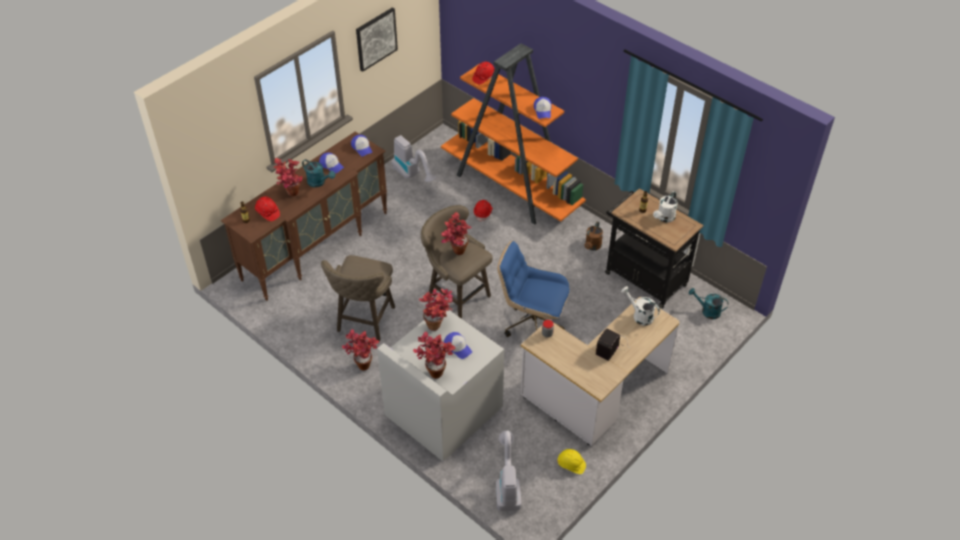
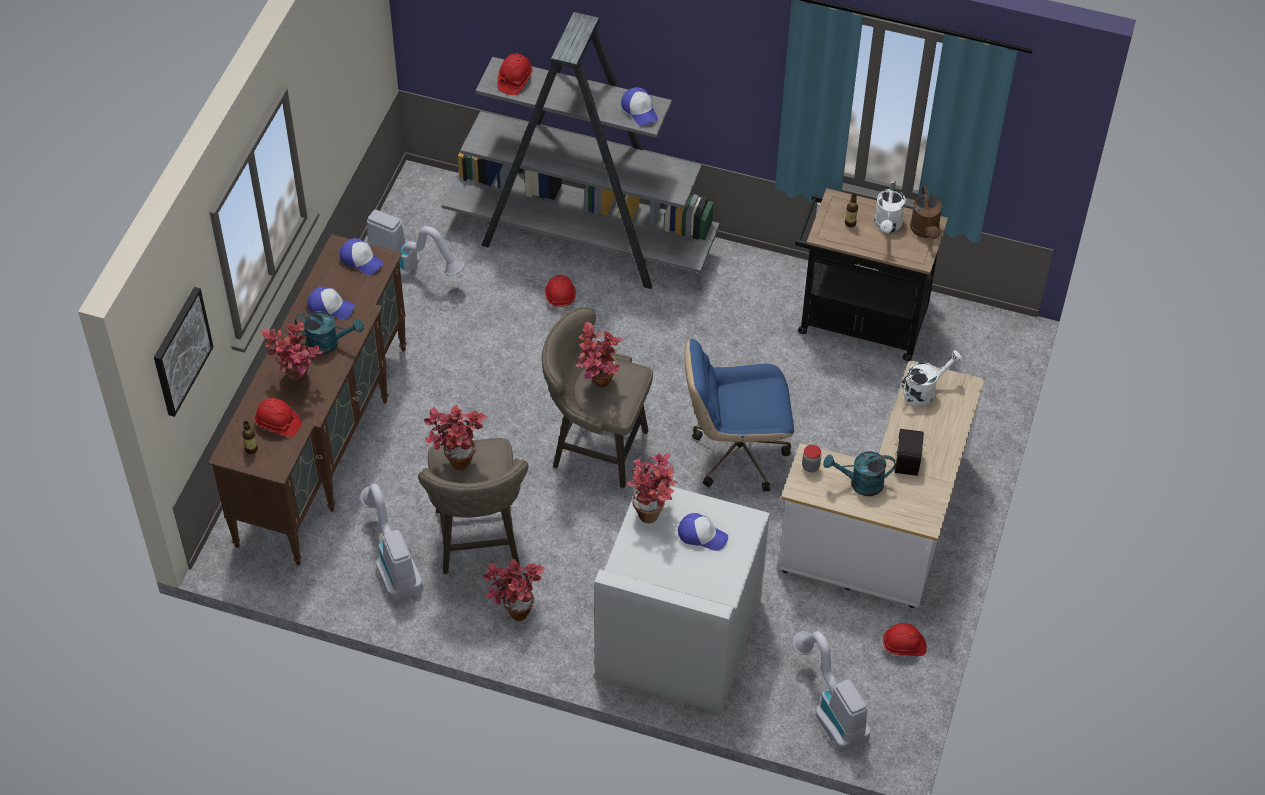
camera: 25 degrees left, 5 degrees up
(314, 316) = (392, 562): none -> vacuum cleaner
(376, 39) = (328, 72): picture -> picture (181, 351)
(434, 370) = (688, 582): potted plant -> potted plant (455, 459)
(511, 188) = (581, 239): orange bookcase -> grey bookcase
(571, 465) = (904, 646): yellow hard hat -> red hard hat
(592, 246) = (757, 296): brown watering can -> brown watering can (925, 231)
(639, 315) = (924, 391): white watering can -> white watering can turned 135 degrees clockwise
(707, 311) = (974, 342): turquoise watering can -> turquoise watering can (860, 483)

